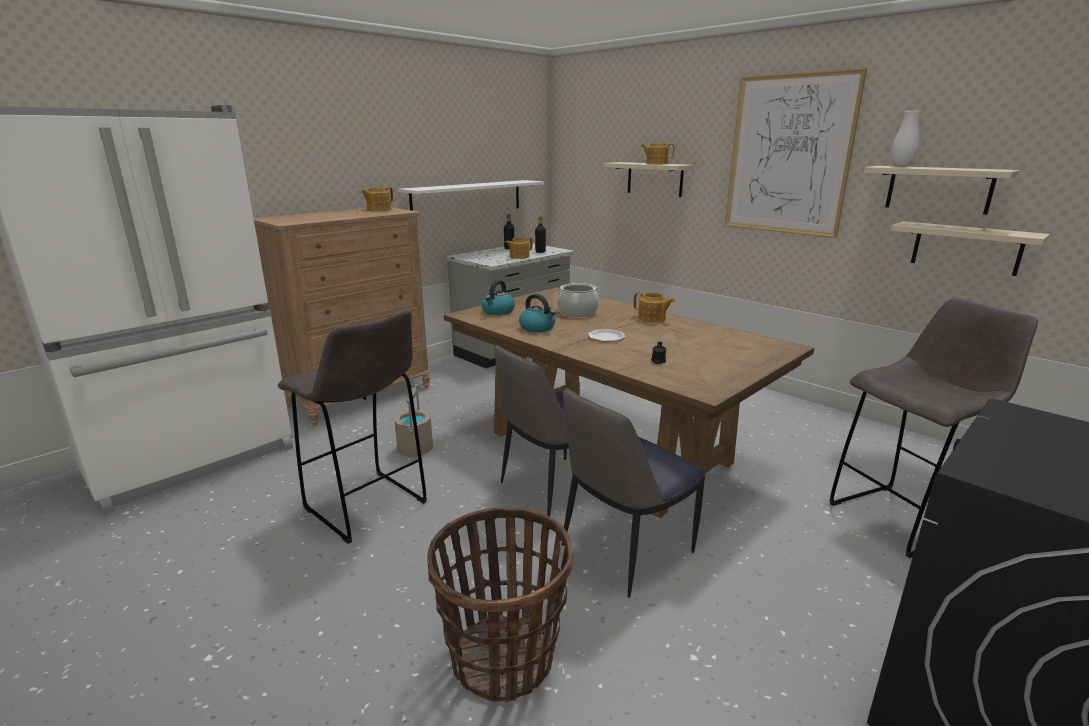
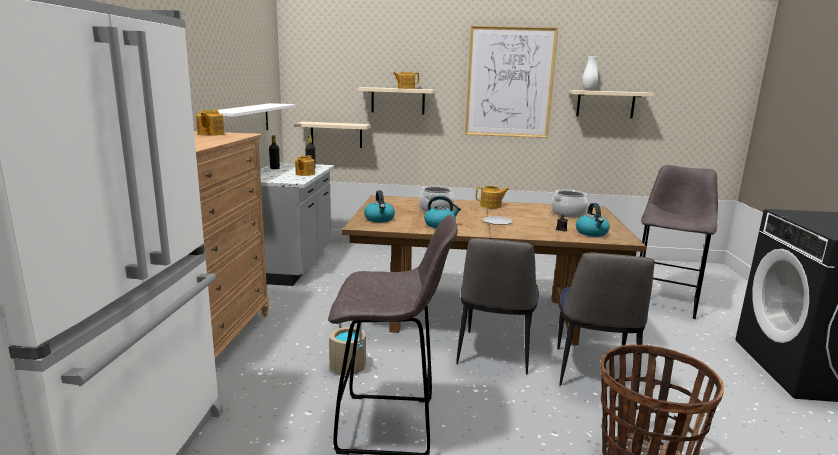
camera: 40 degrees left, 5 degrees down
(685, 374) = (592, 233): none -> kettle
(725, 346) = (568, 214): none -> cooking pot
(966, 248) = (623, 138): beige shelf -> beige shelf (336, 134)

